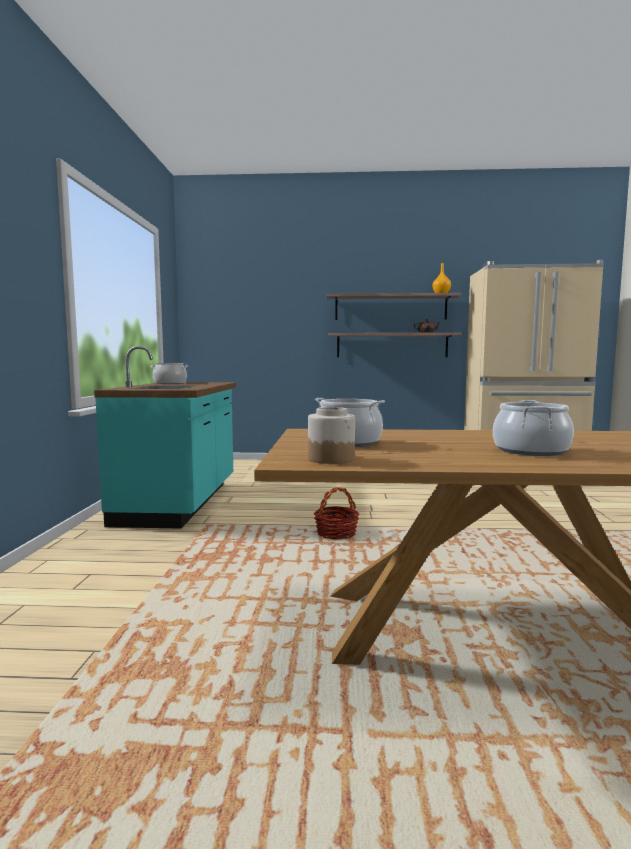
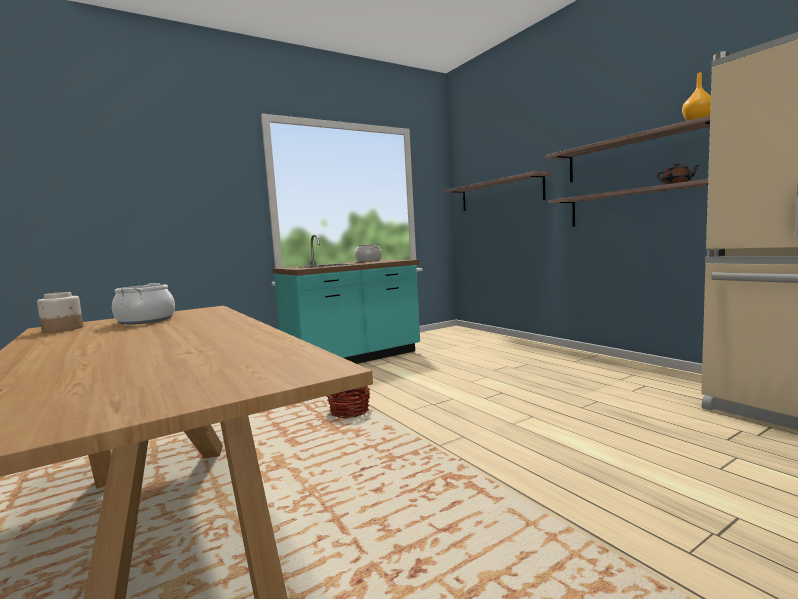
camera: 55 degrees right, 0 degrees up
(254, 320) = (500, 194): none -> shelf
(530, 450) = (110, 348): cooking pot -> none

